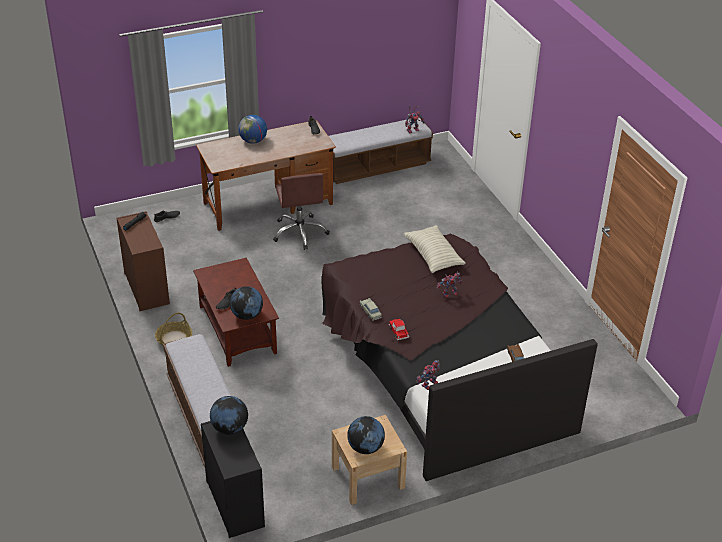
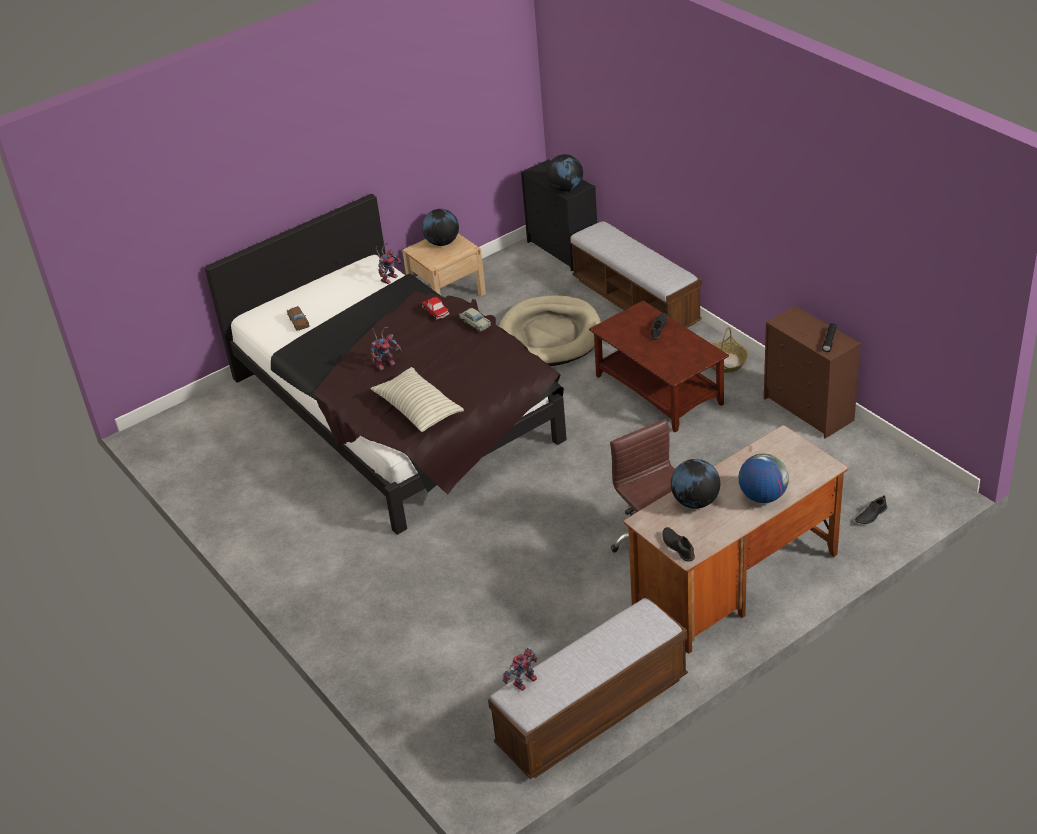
camera: 170 degrees right, 0 degrees up
(247, 315) = (627, 321): globe -> globe (695, 501)
(294, 402) = (550, 335): none -> beige dog bed

